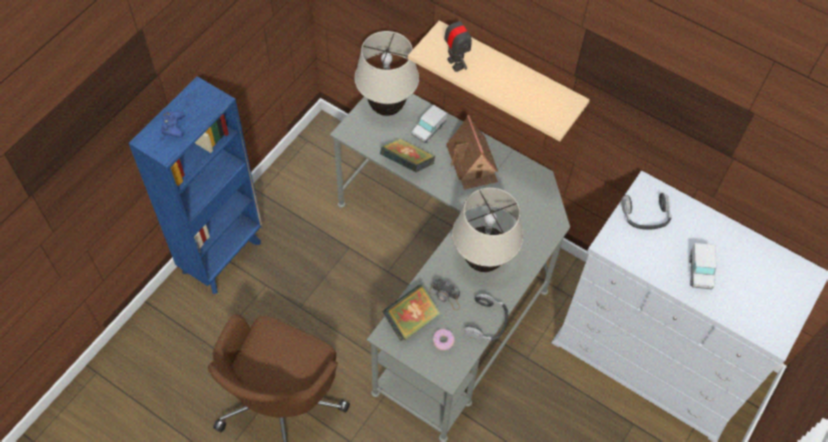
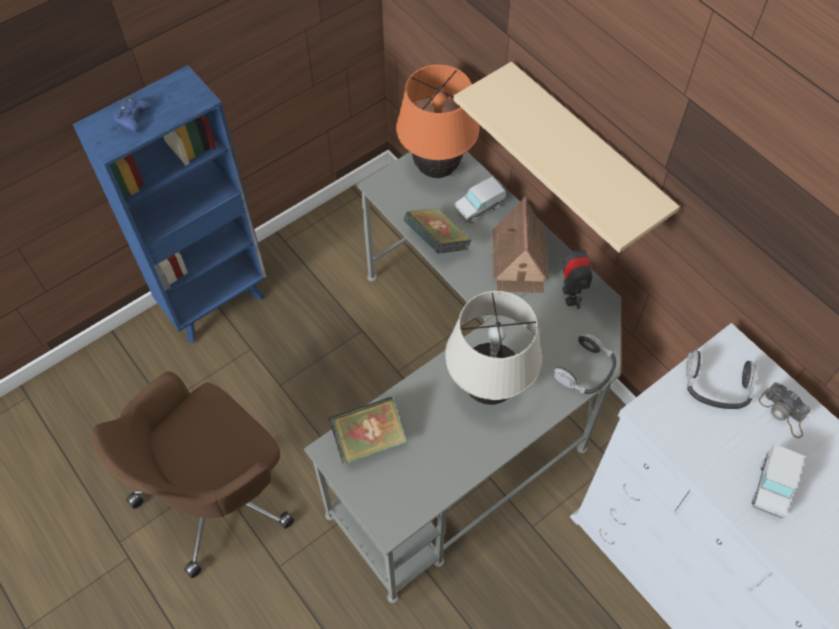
camera: 20 degrees right, 0 degrees up
(387, 108) = (437, 169): beige table lamp -> orange table lamp
(443, 341) = (400, 479): donut -> none
(446, 296) = (424, 421): camera -> camera (783, 413)
(455, 63) = (512, 119): toy robot -> toy robot (570, 295)
(487, 322) = (465, 470): headphones -> headphones (586, 370)

